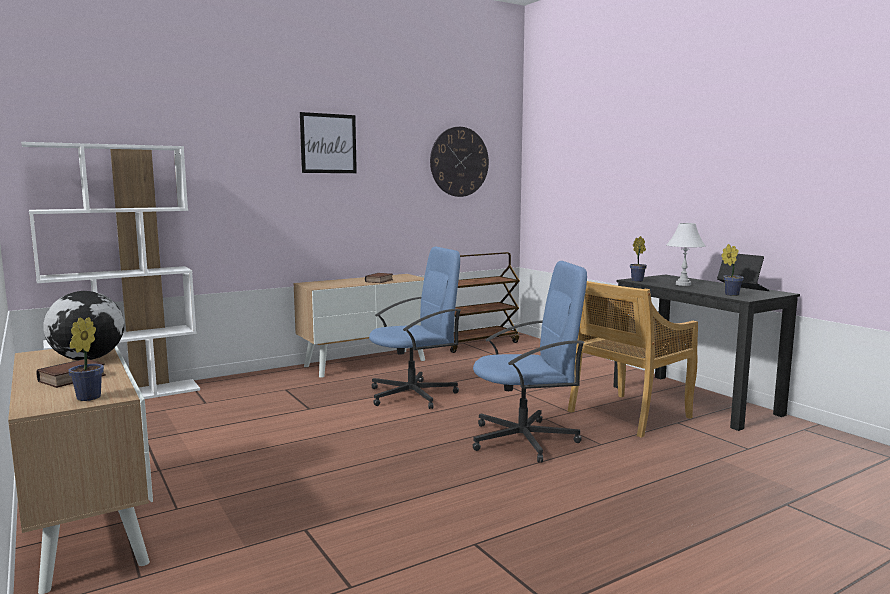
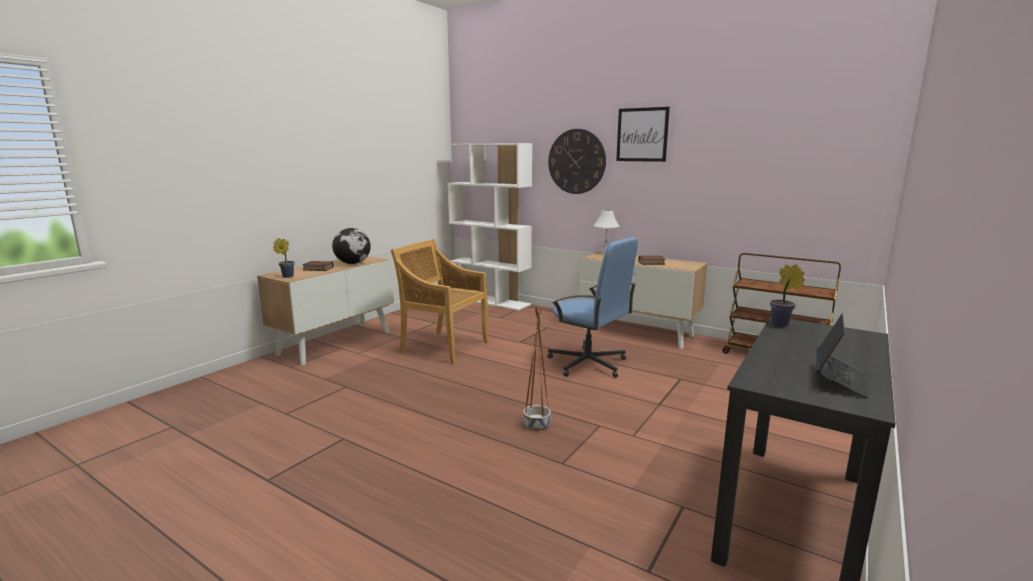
camera: 65 degrees right, 5 degrees up
(459, 162) = (795, 148): wall clock -> wall clock (576, 161)
(525, 440) = (536, 425): blue office chair -> brown planter
(628, 415) = (664, 469): beige chair -> beige chair (443, 347)
(683, 284) = (805, 346): white table lamp -> white table lamp (605, 253)
(730, 294) = (769, 373): potted plant -> none

